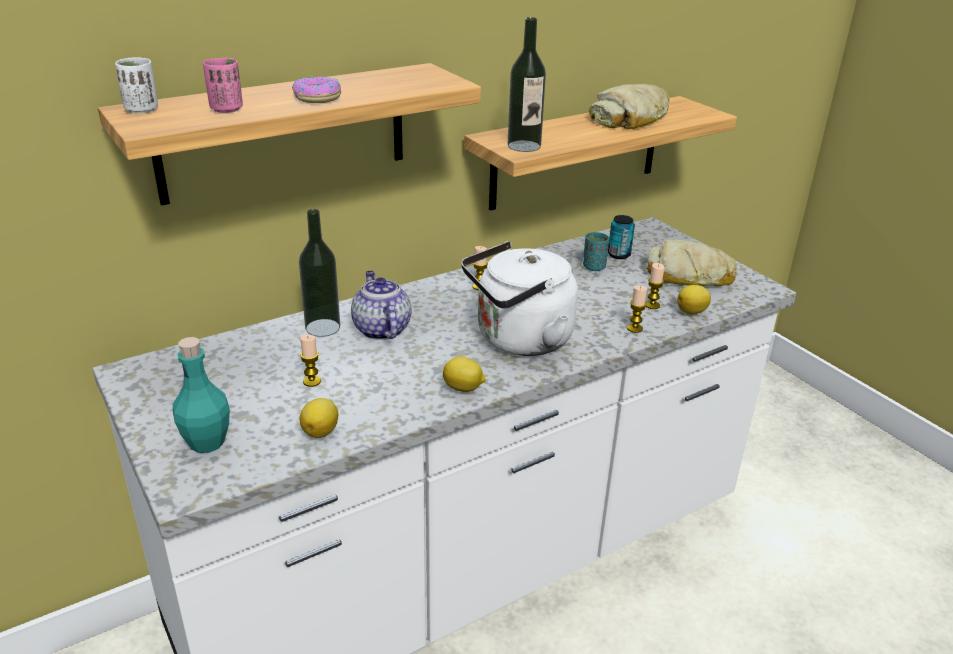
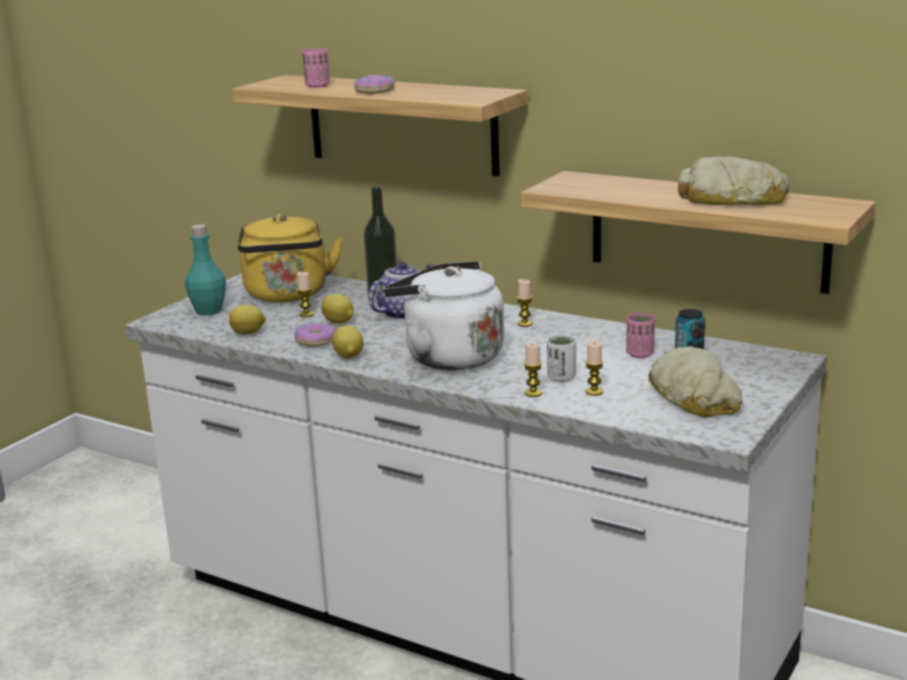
camera: 65 degrees right, 10 degrees down
(141, 109) = (290, 79): white cup -> white cup (561, 378)
(233, 377) = (287, 295): none -> yellow kettle
(397, 396) = (315, 340): none -> donut
(524, 146) = (567, 186): bottle -> none
(594, 267) = (640, 354): turquoise cup -> pink cup
(692, 312) = (607, 411): lemon -> lemon (339, 322)

